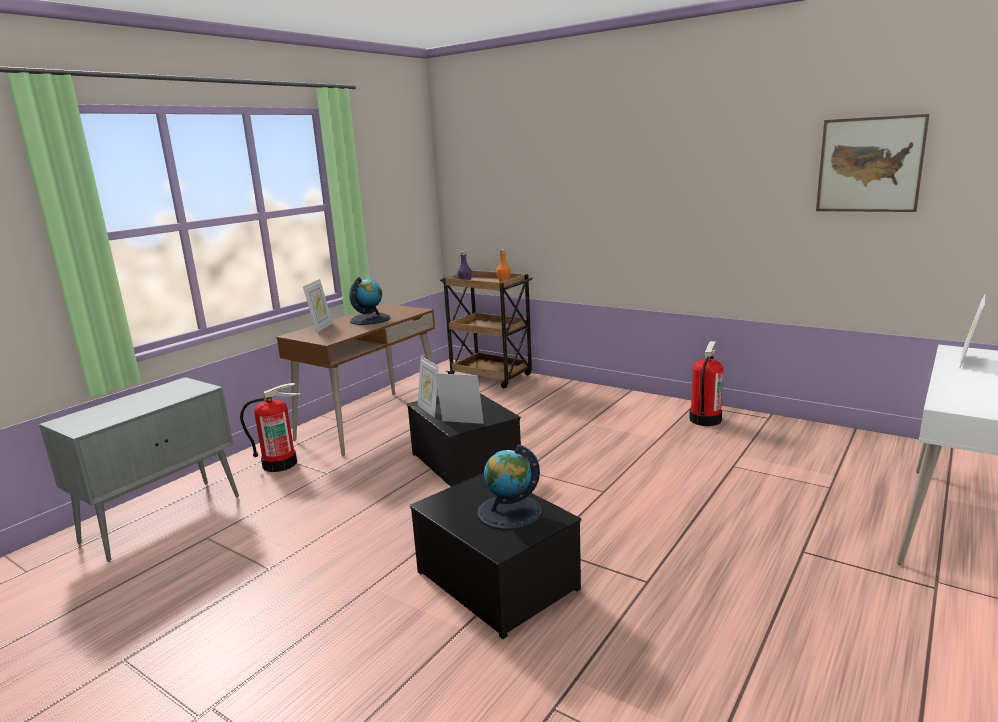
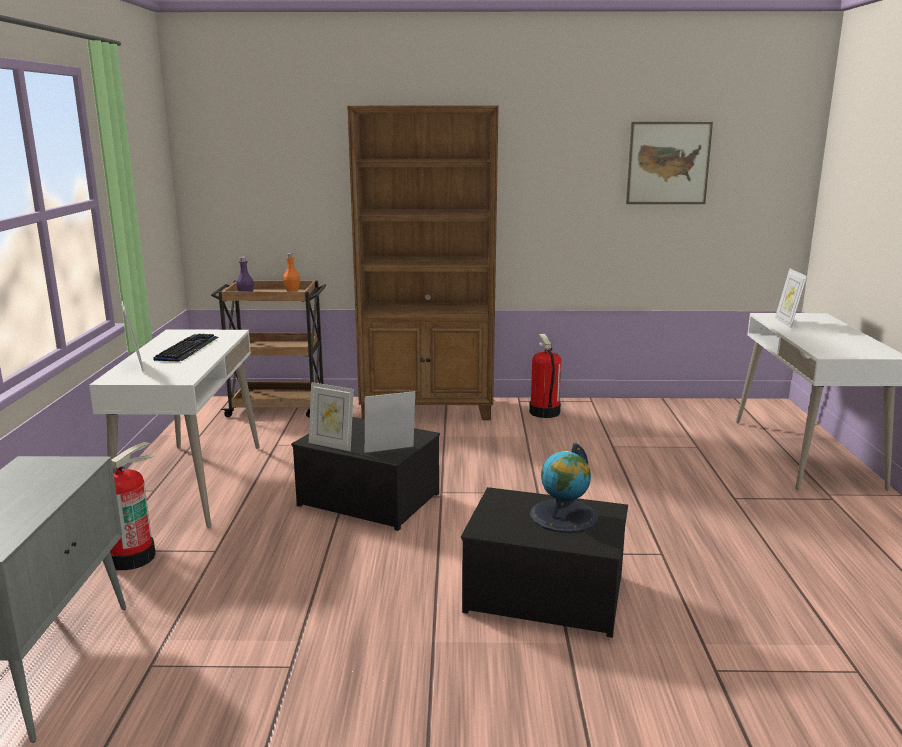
camera: 35 degrees left, 0 degrees up
(370, 319) = (187, 349): globe -> keyboard
(370, 422) = (191, 483): brown desk -> white desk
(602, 398) = (428, 409): none -> brown bookcase

